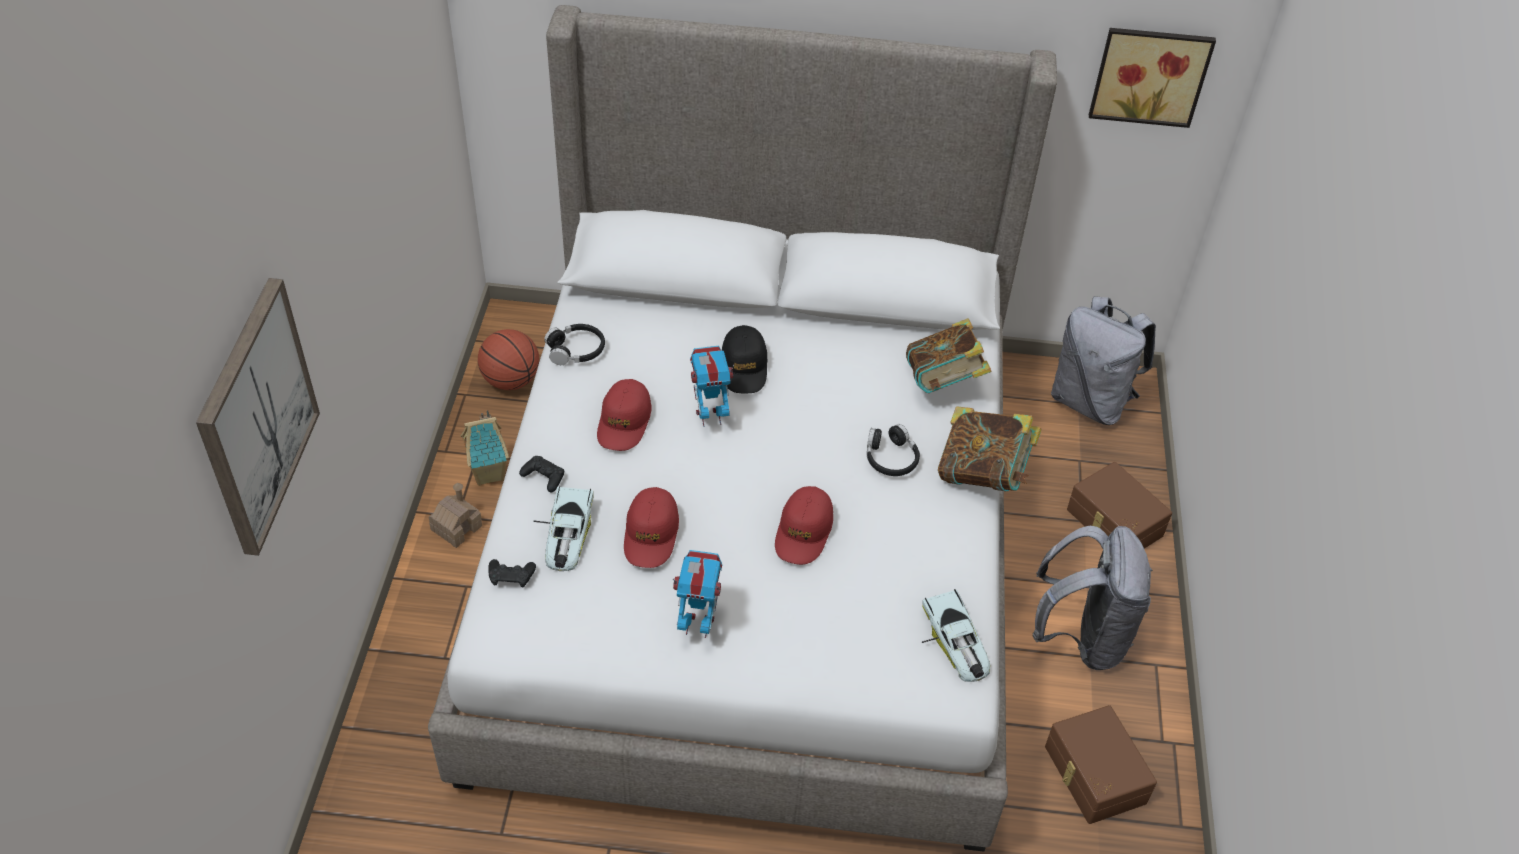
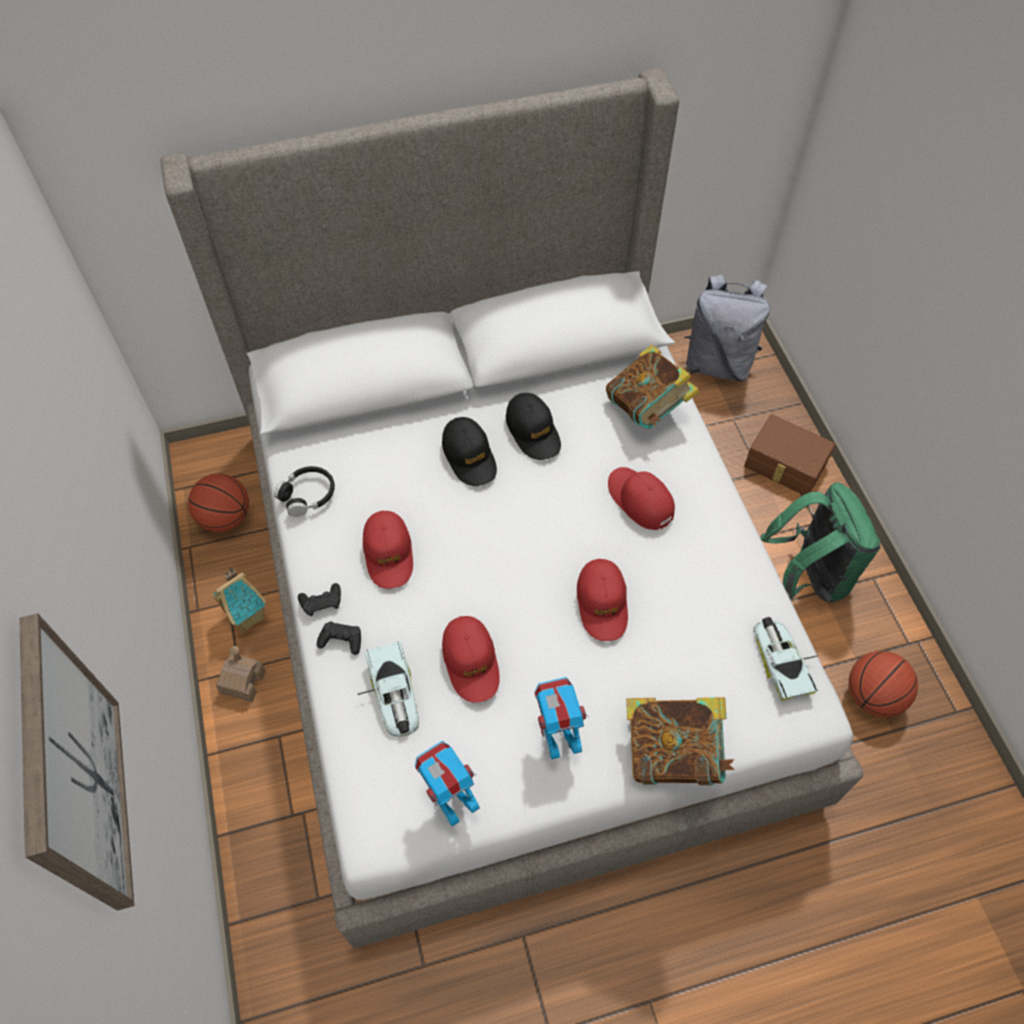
camera: 20 degrees left, 10 degrees up
(511, 576) = (362, 759): black game controller -> black game controller (321, 602)
(710, 417) = (464, 519): toy robot -> toy robot (450, 800)
(818, 366) = (533, 431): none -> black cap
(890, 458) = (640, 500): black headphones -> red cap
(955, 642) = (782, 660): toy car -> toy car turned 150 degrees counterclockwise
(983, 473) = (723, 486): book -> book (673, 751)
(1082, 637) = (808, 576): grey backpack -> green backpack
(1093, 775) = (872, 695): brown storage box -> basketball
(1149, 74) = (742, 65): picture -> none

